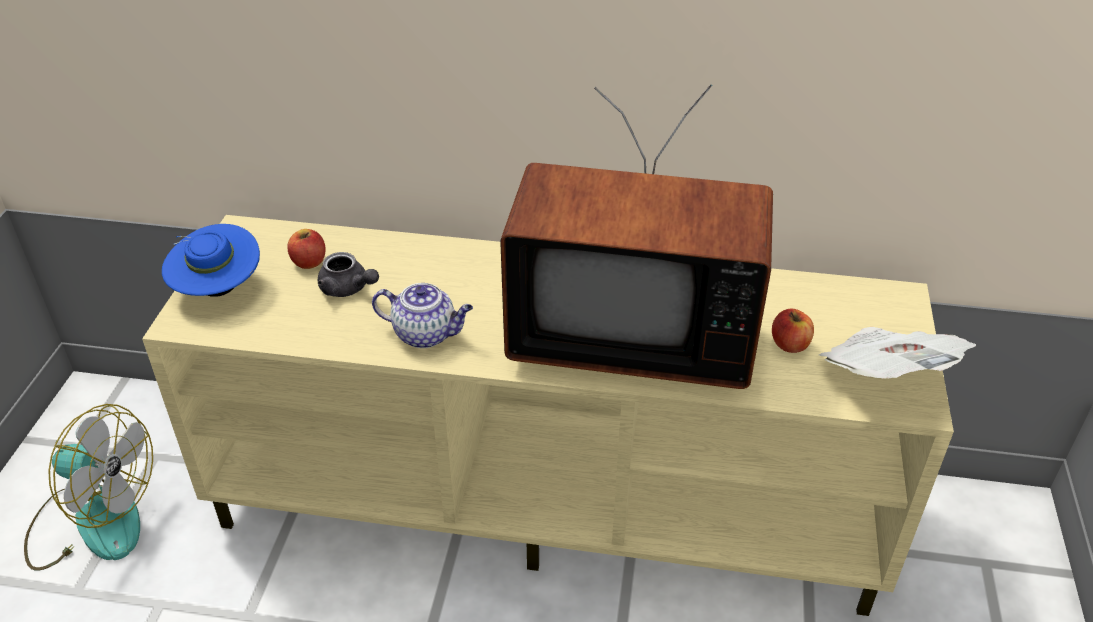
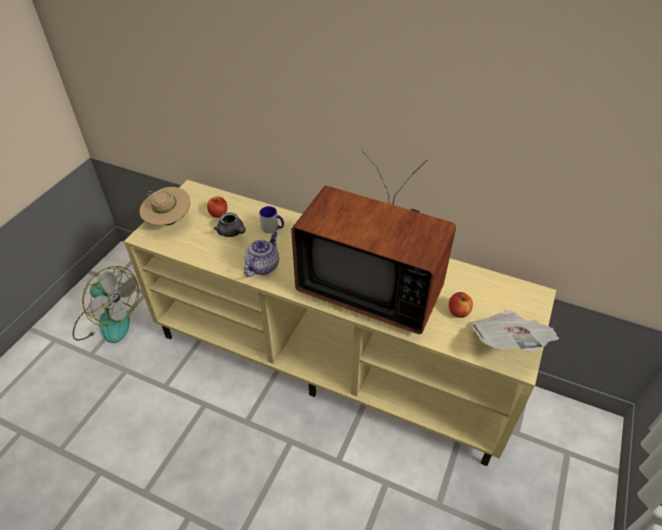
camera: 15 degrees right, 5 degrees up
(218, 289) = (168, 221): blue hat -> beige hat
(419, 269) = (273, 228): none -> mug
(426, 334) = (263, 266): teapot -> teapot turned 90 degrees counterclockwise

